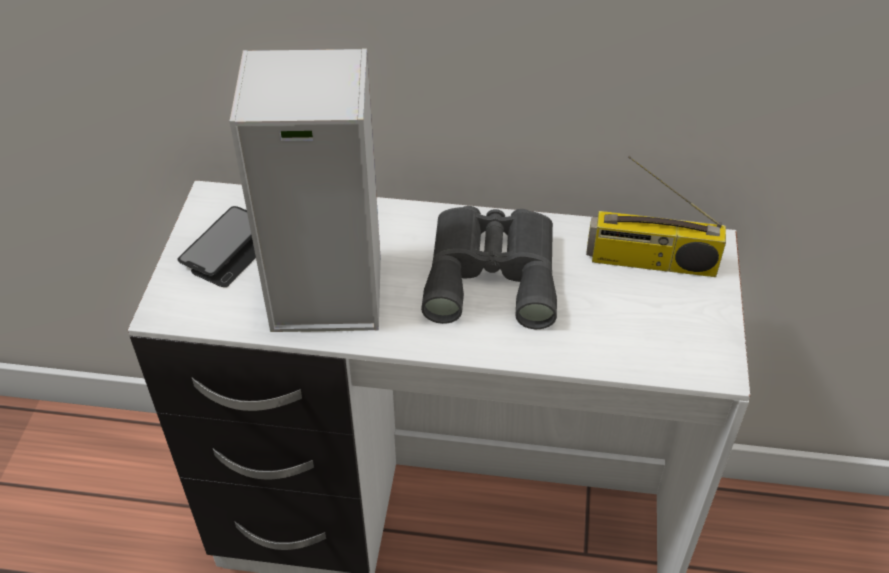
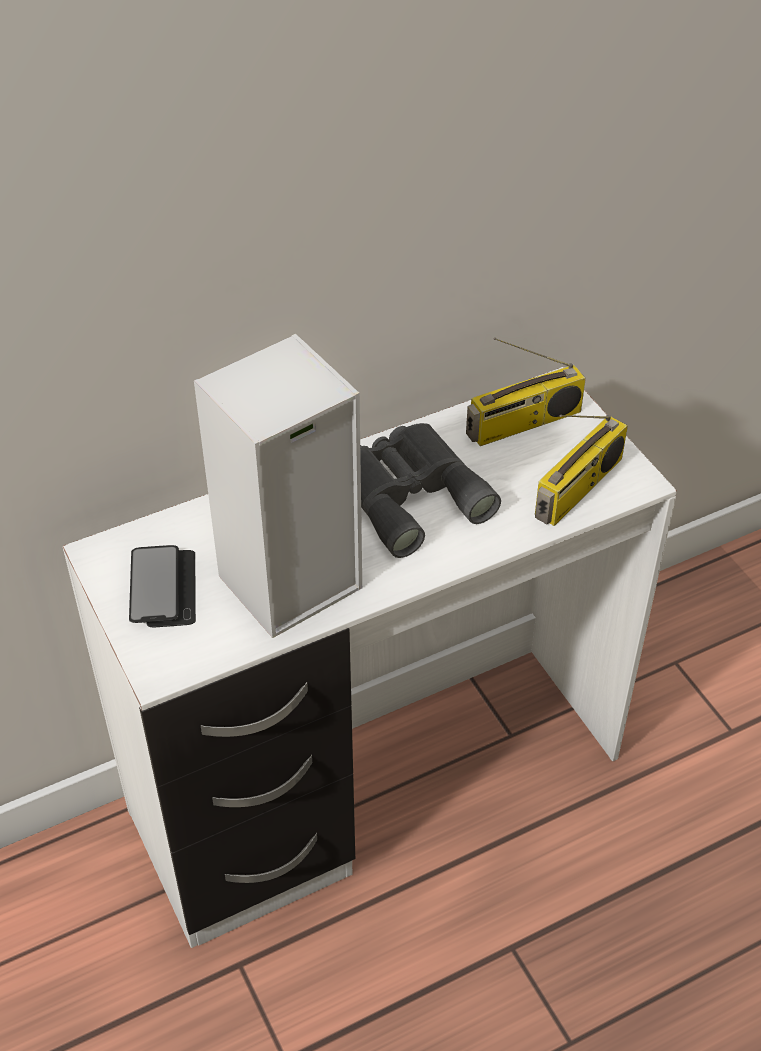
camera: 35 degrees left, 0 degrees up
(650, 345) = (578, 489): none -> radio

